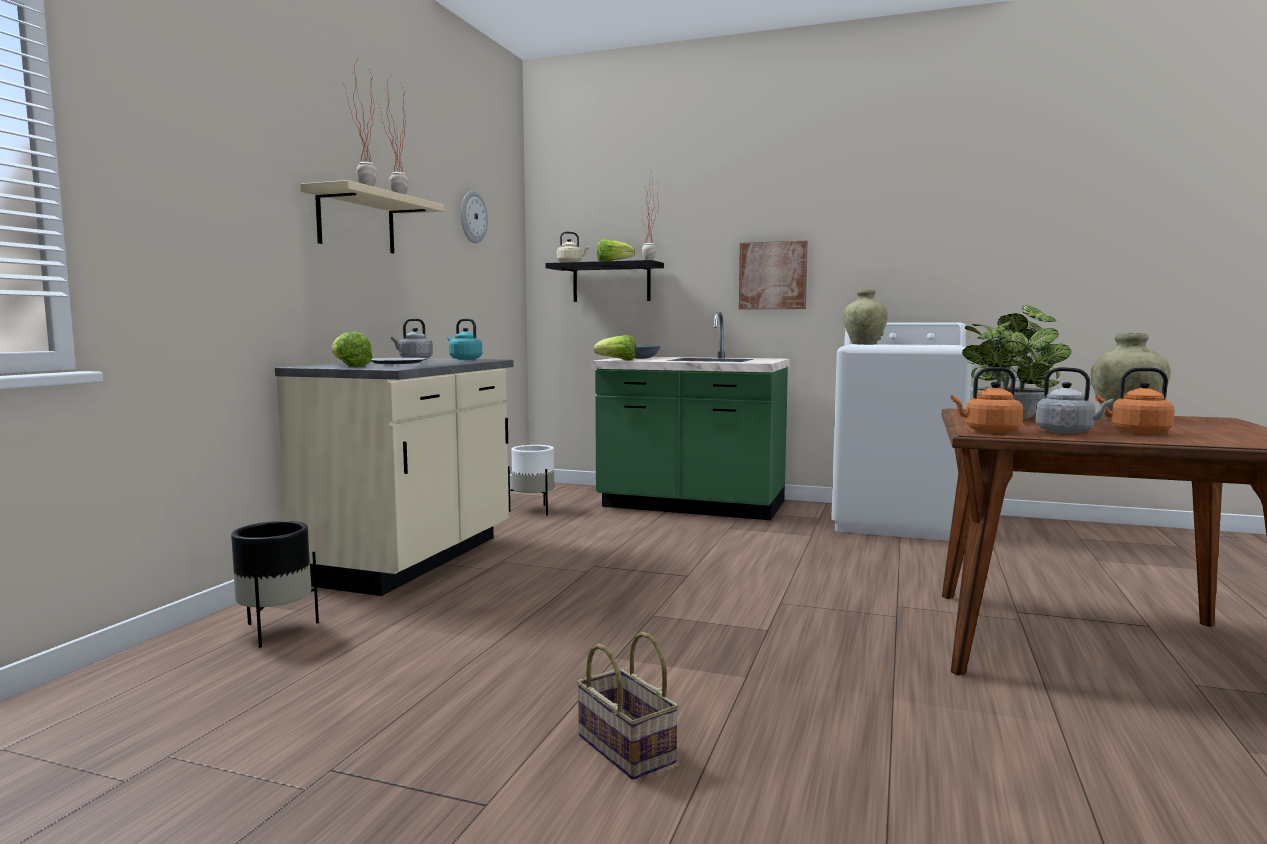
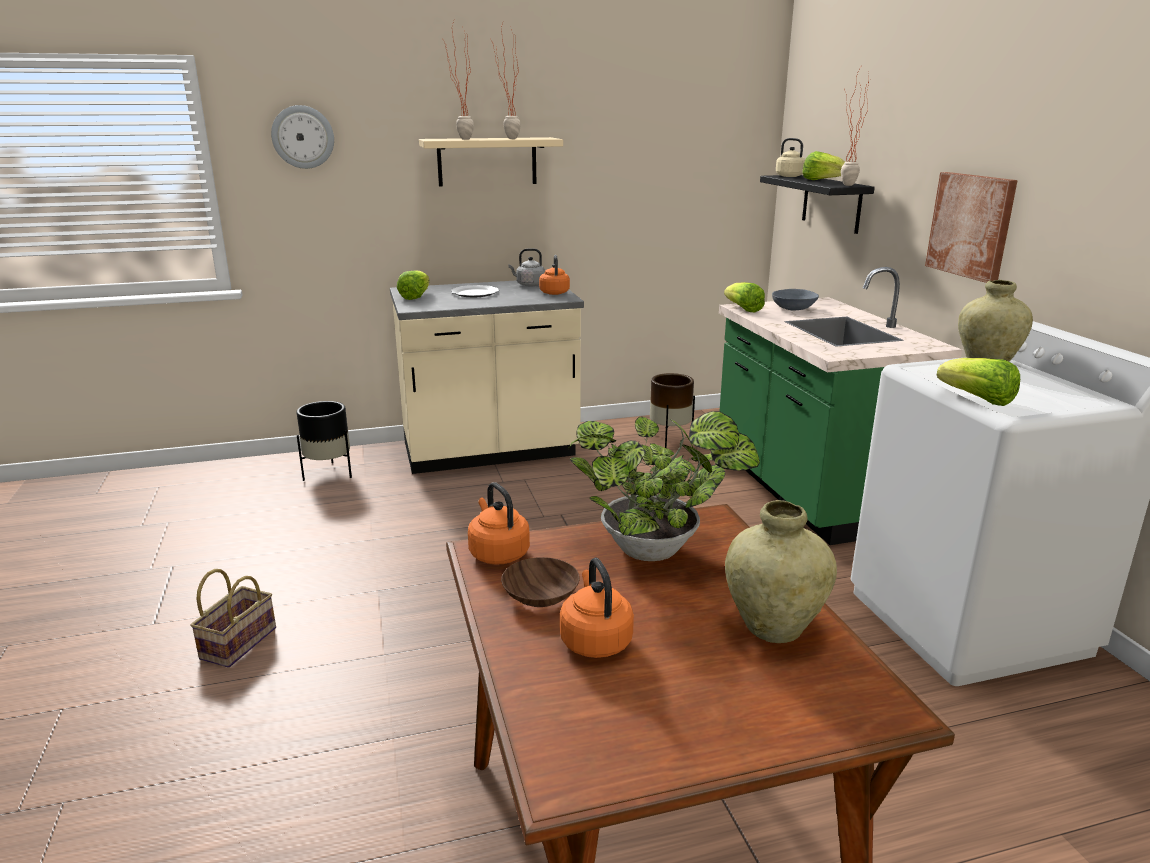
camera: 55 degrees right, 15 degrees up
(464, 359) = (554, 292): turquoise kettle -> orange kettle
(472, 217) = (670, 129): wall clock -> wall clock (303, 137)
(534, 510) = (670, 439): white planter -> brown planter
(926, 346) = (977, 399): none -> lettuce
(1067, 432) = (542, 596): grey kettle -> brown bowl

